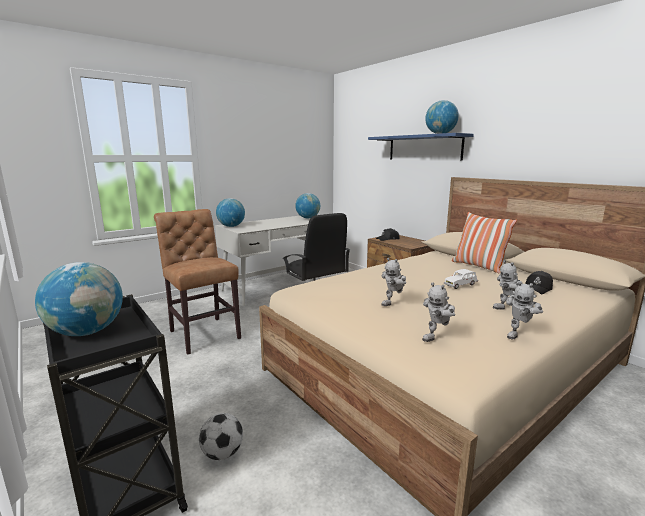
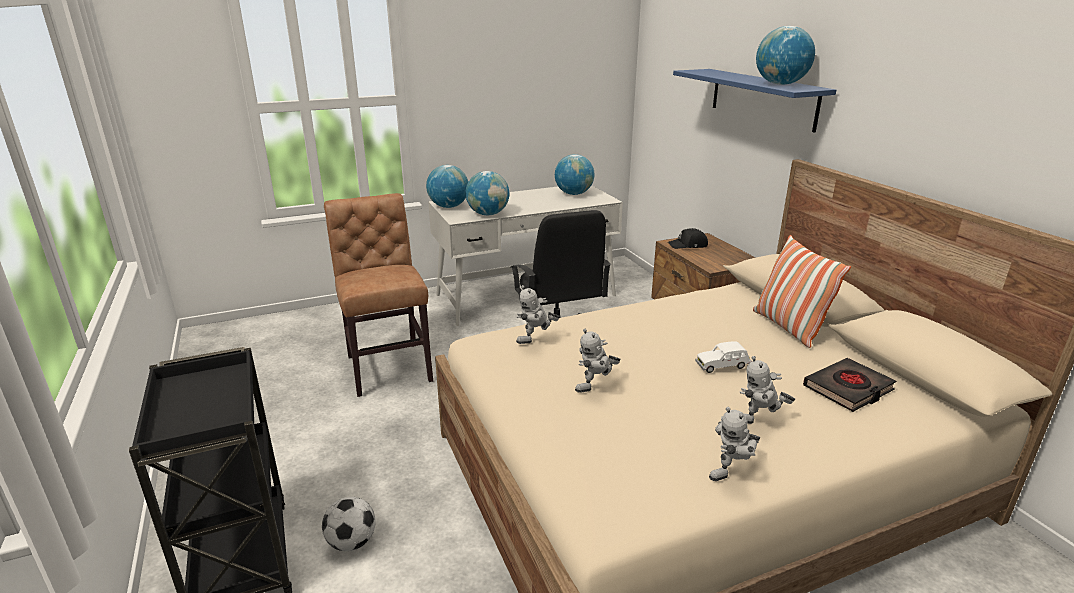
camera: 15 degrees right, 10 degrees up
(87, 332) = (188, 398): globe -> globe (488, 214)
(437, 338) = (611, 460): toy robot -> toy robot (536, 341)
(538, 288) = (848, 389): black cap -> black book

